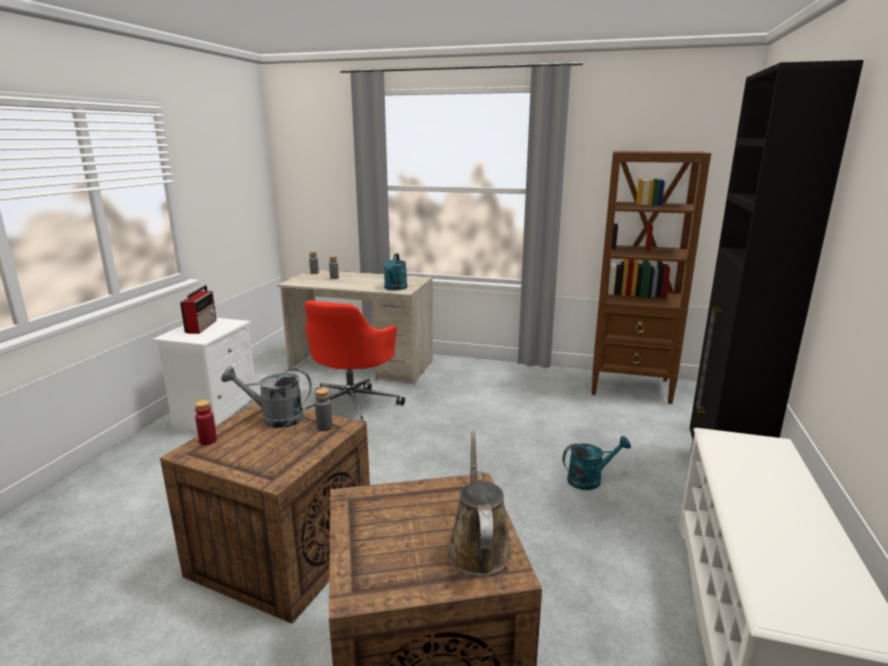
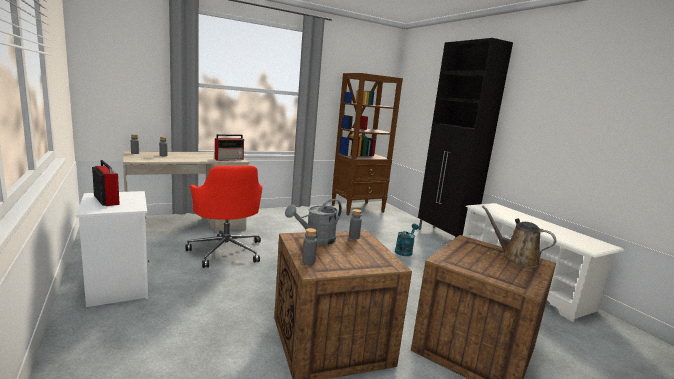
camera: 45 degrees left, 5 degrees down
(208, 441) = (308, 262): red bottle -> grey bottle
(395, 288) = (229, 159): turquoise watering can -> radio

